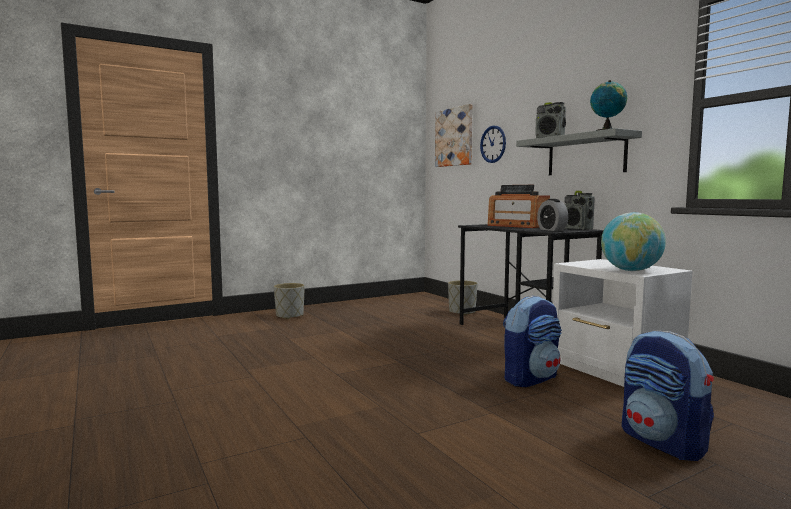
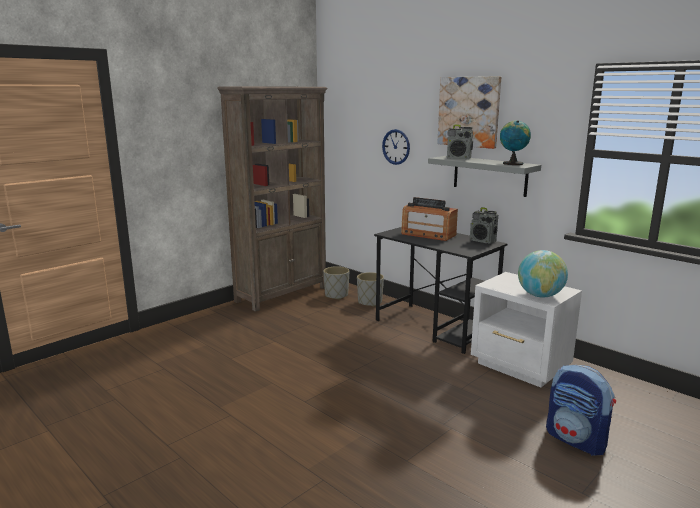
camera: 15 degrees left, 10 degrees up
(289, 315) = (210, 324): grey planter -> grey planter (336, 295)
(375, 302) = (282, 294): none -> brown bookcase
(454, 137) = (352, 131): picture -> picture (469, 112)
(530, 378) = (463, 385): backpack -> none
(551, 230) = (465, 246): alarm clock -> none

